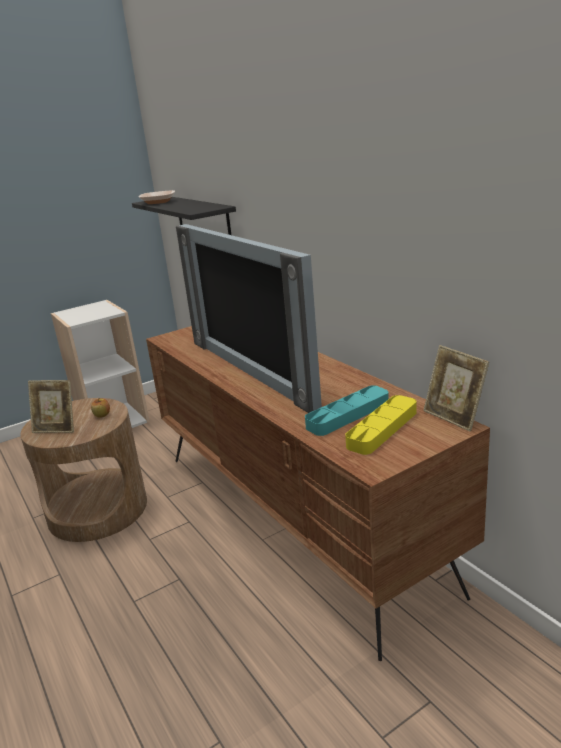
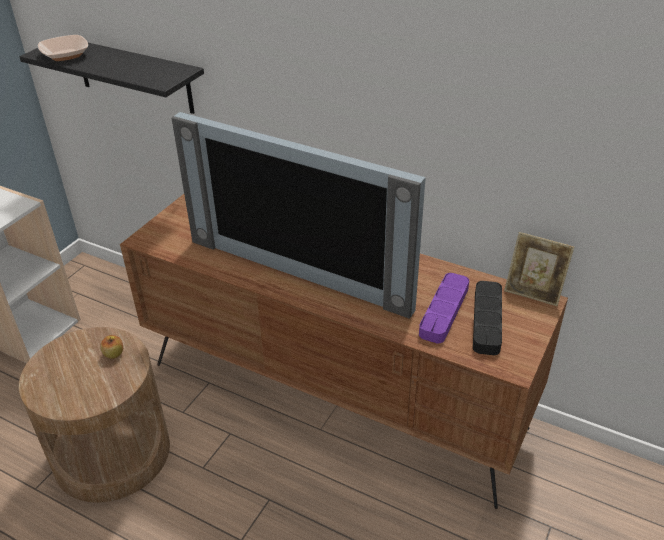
camera: 30 degrees left, 15 degrees up
(57, 428) = (72, 388): picture frame -> none
(348, 415) = (444, 311): turquoise tray -> purple tray
(382, 429) = (487, 321): yellow tray -> black tray

